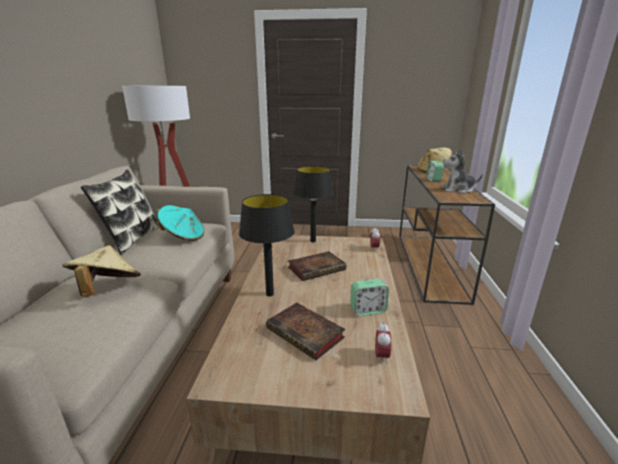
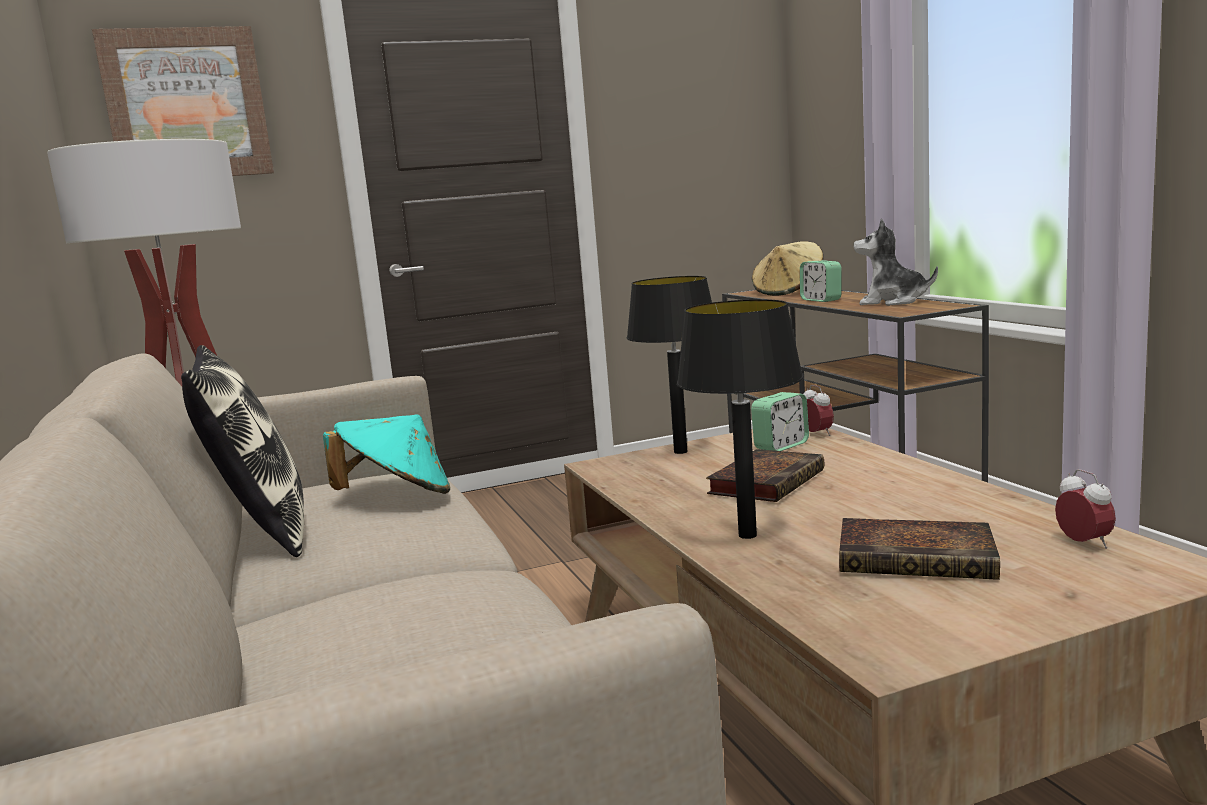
camera: 25 degrees left, 10 degrees down
(107, 289) = (415, 601): beige hat -> none
(204, 63) = (187, 105): none -> picture
(368, 310) = (959, 504): alarm clock -> alarm clock (781, 446)
(458, 190) = (892, 302): plush toy -> plush toy turned 45 degrees clockwise

